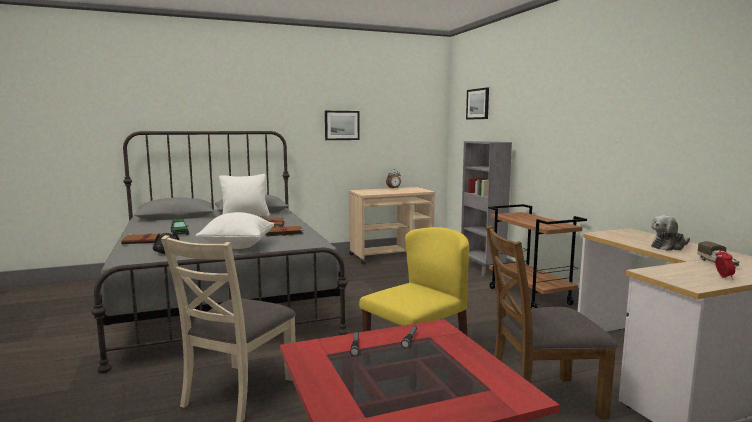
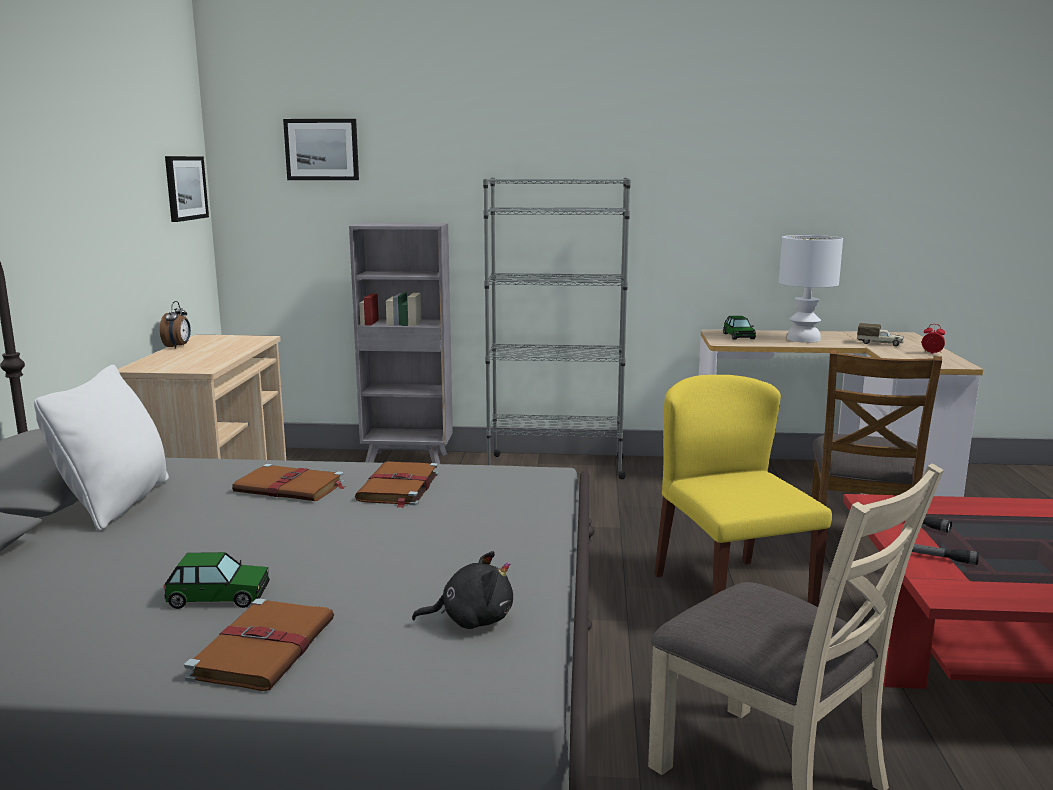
camera: 65 degrees left, 5 degrees up
(238, 246) = (488, 538): white pillow -> none
(342, 125) = (76, 203): picture -> picture (185, 188)
(530, 296) = (555, 466): brown cart -> grey bookcase
(630, 235) = (738, 336): none -> toy car
(669, 247) = (804, 339): plush toy -> white table lamp

